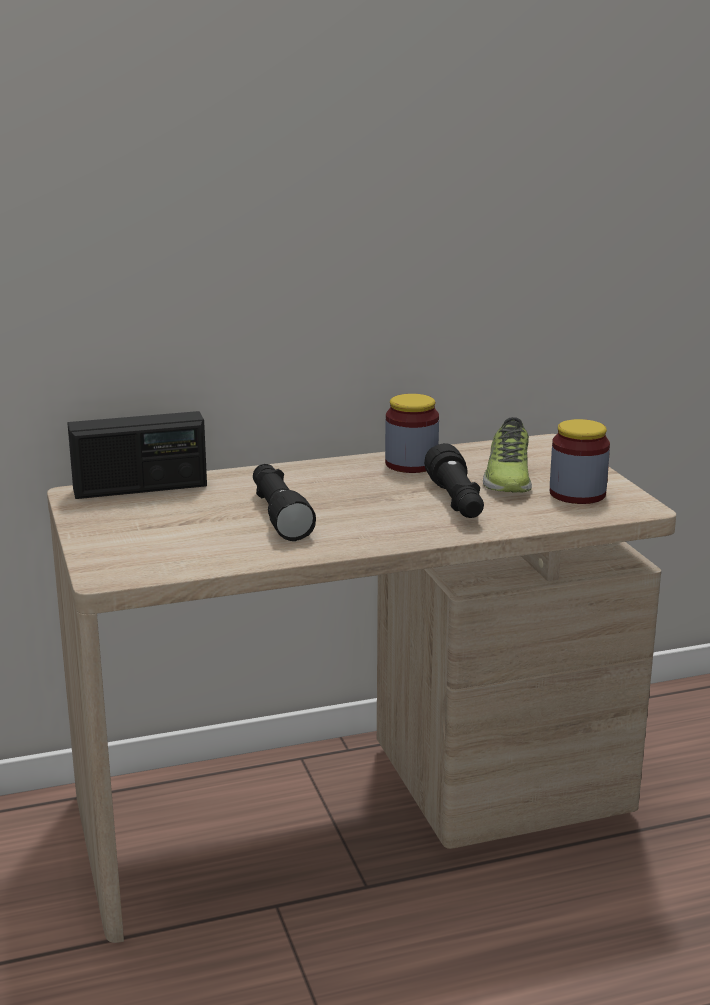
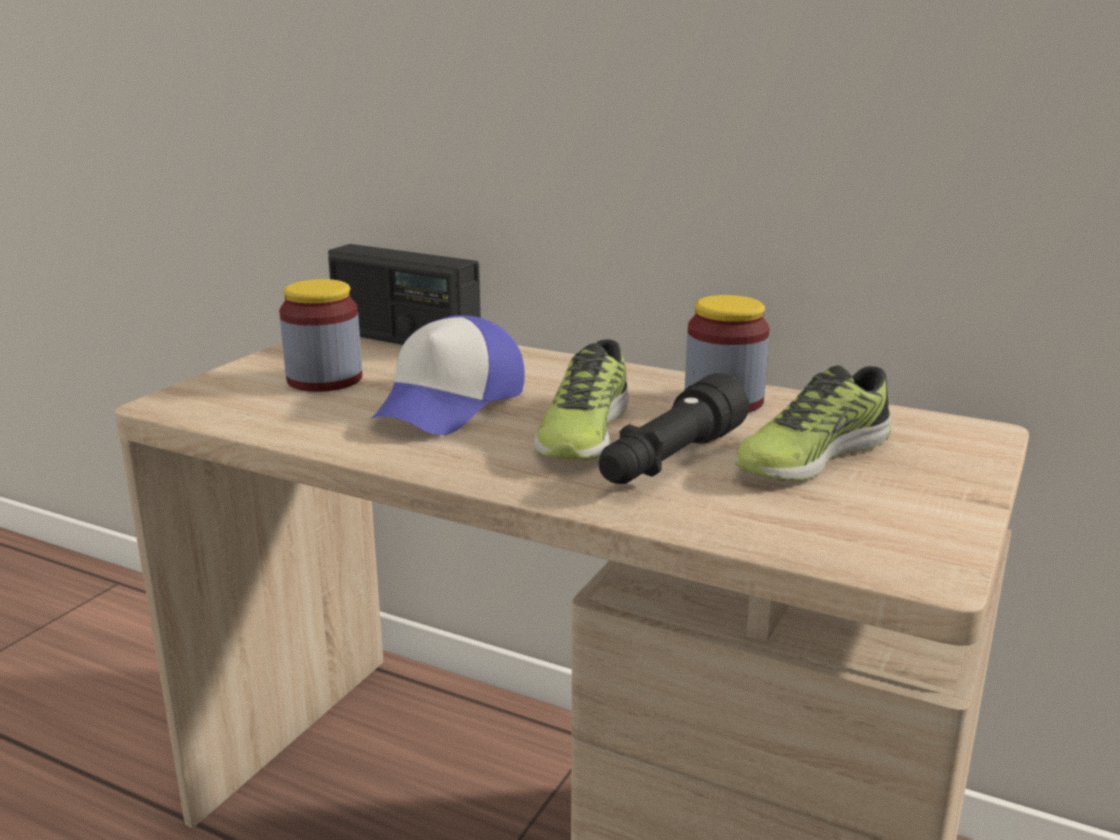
camera: 45 degrees right, 0 degrees up
(279, 515) = (449, 404): black flashlight -> cap
(386, 504) = (582, 433): none -> shoe
(577, 494) = (866, 513): jar -> jar (324, 379)

